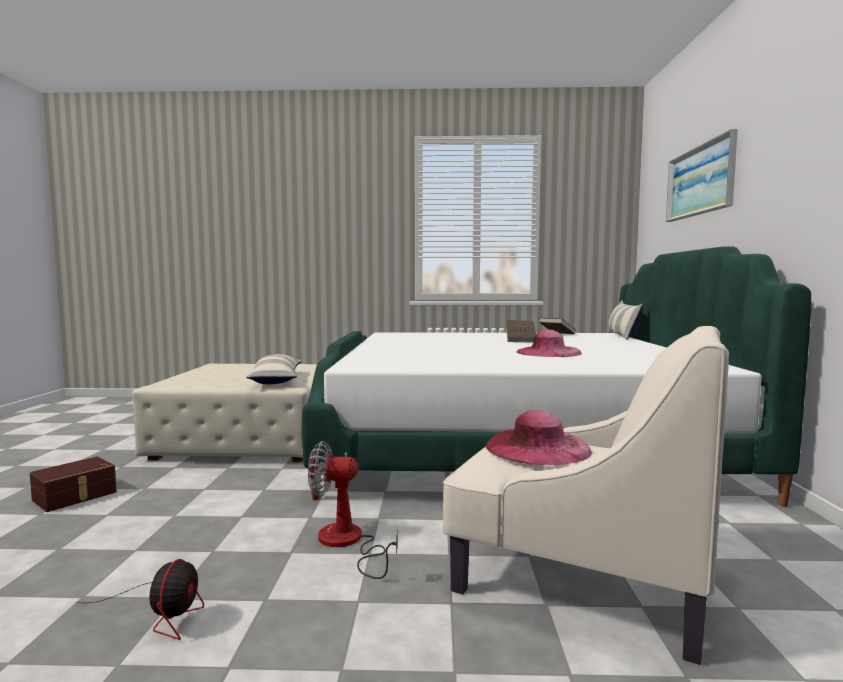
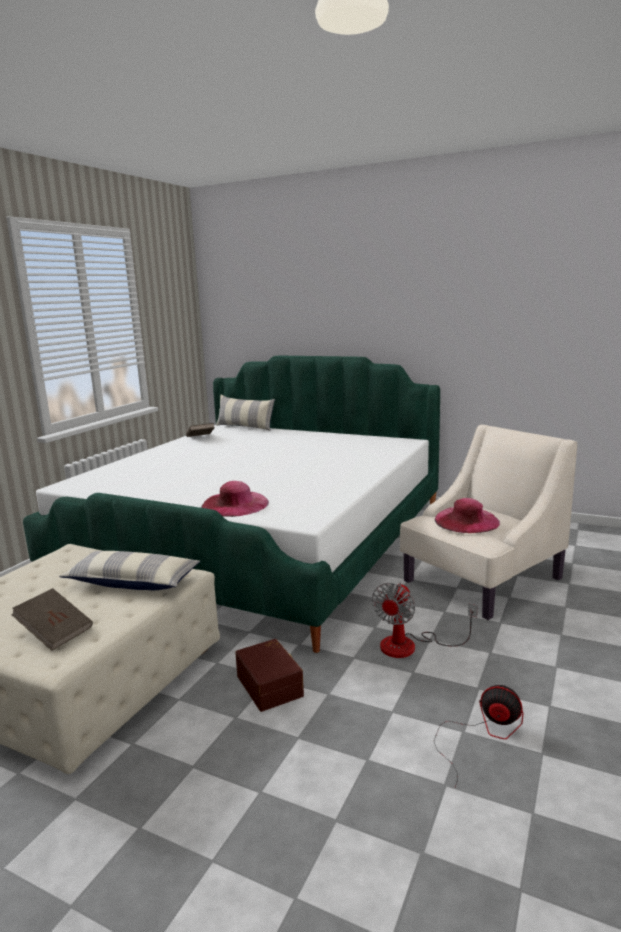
camera: 65 degrees left, 10 degrees up
(76, 496) = (170, 832): brown storage box -> brown storage box (271, 685)
(520, 340) = (222, 453): brown book -> brown book (55, 632)
(548, 352) = (302, 459): pink hat -> pink hat (235, 504)
(700, 181) = (303, 299): picture -> none

